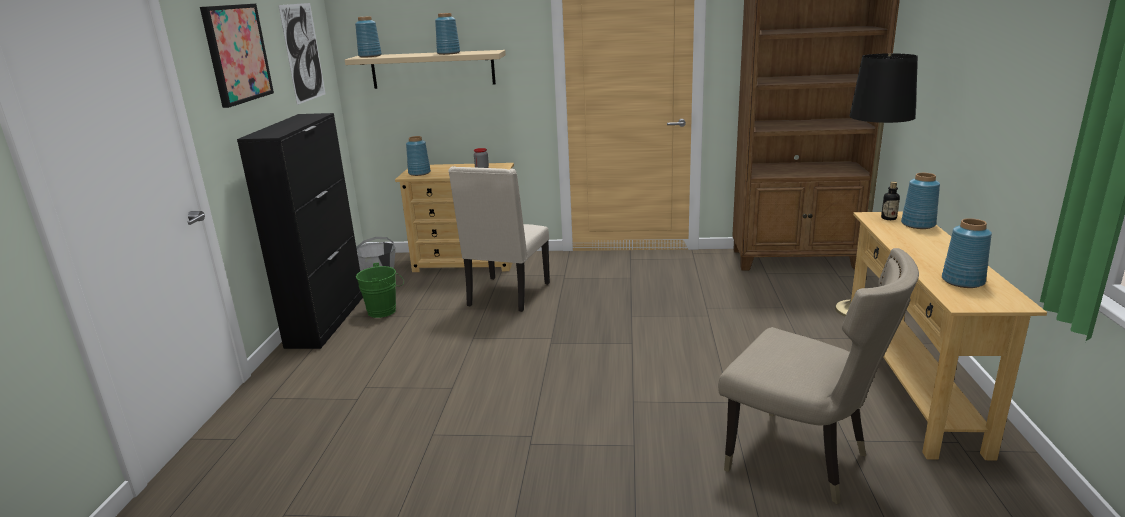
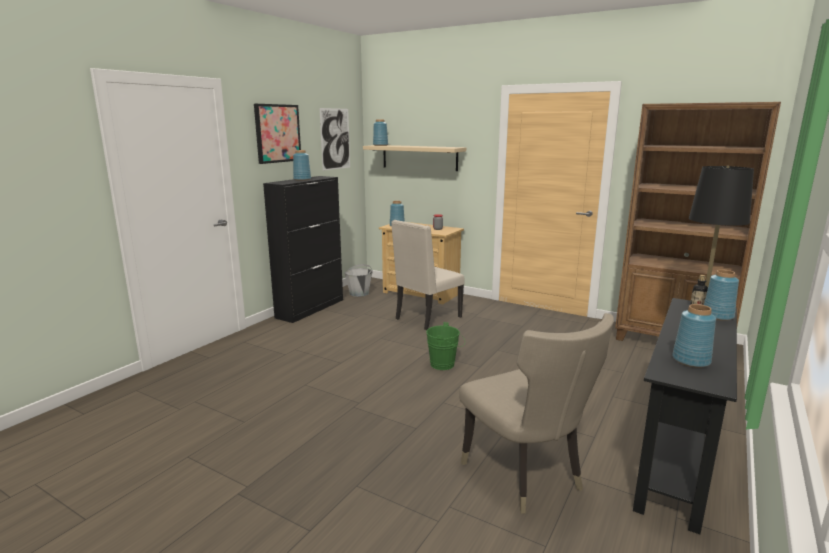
camera: 25 degrees right, 5 degrees down
(385, 311) = (346, 311): green bucket -> green bucket (445, 365)
(449, 53) = (426, 146): blue vase -> blue vase (302, 179)
(911, 386) = (678, 457): beige console table -> black console table

